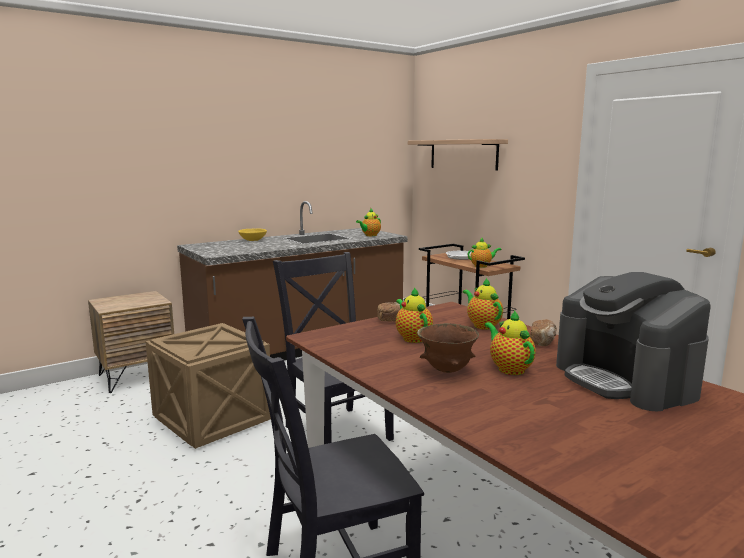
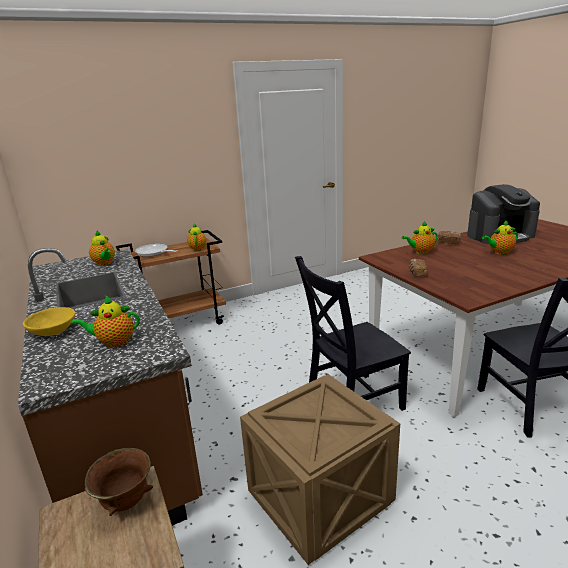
camera: 80 degrees left, 10 degrees up
(412, 338) = (456, 270): teapot -> teapot (114, 342)
(447, 370) = (513, 264): brown bowl -> brown bowl (125, 502)
(463, 154) = (103, 149): shelf -> none

